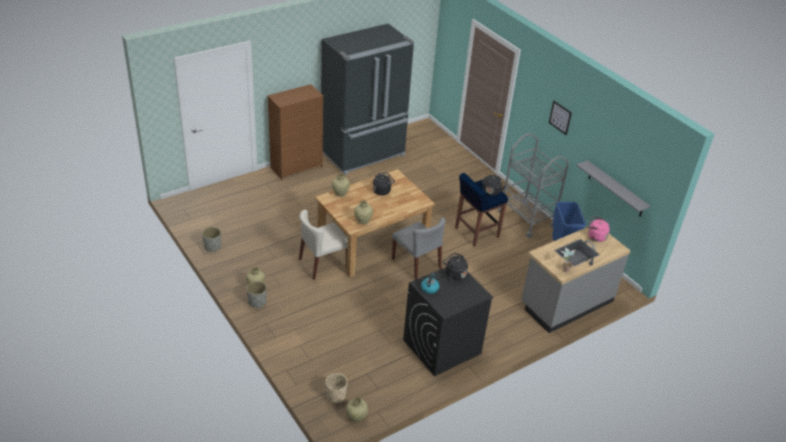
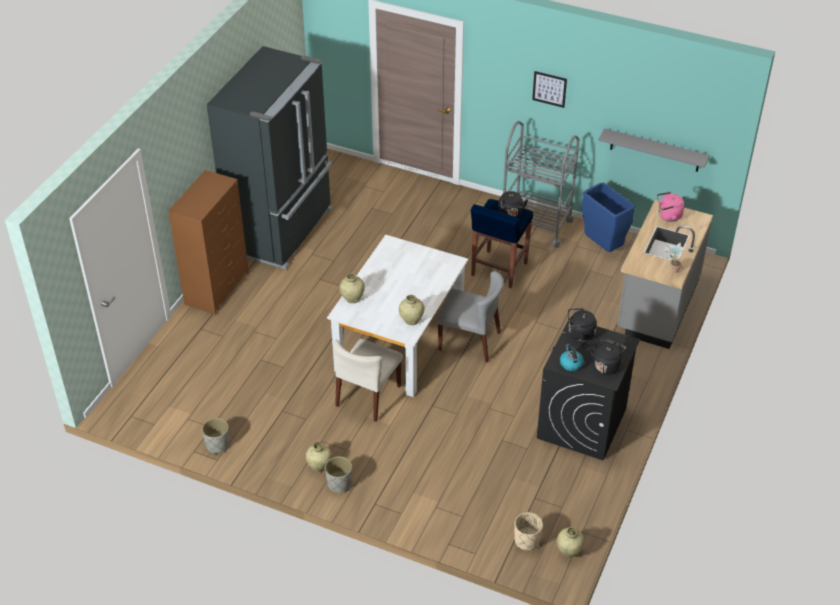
camera: 30 degrees left, 5 degrees up
(372, 244) = (400, 342): brown dining table -> white dining table
(382, 190) = (395, 271): black kettle -> black kettle (606, 365)

